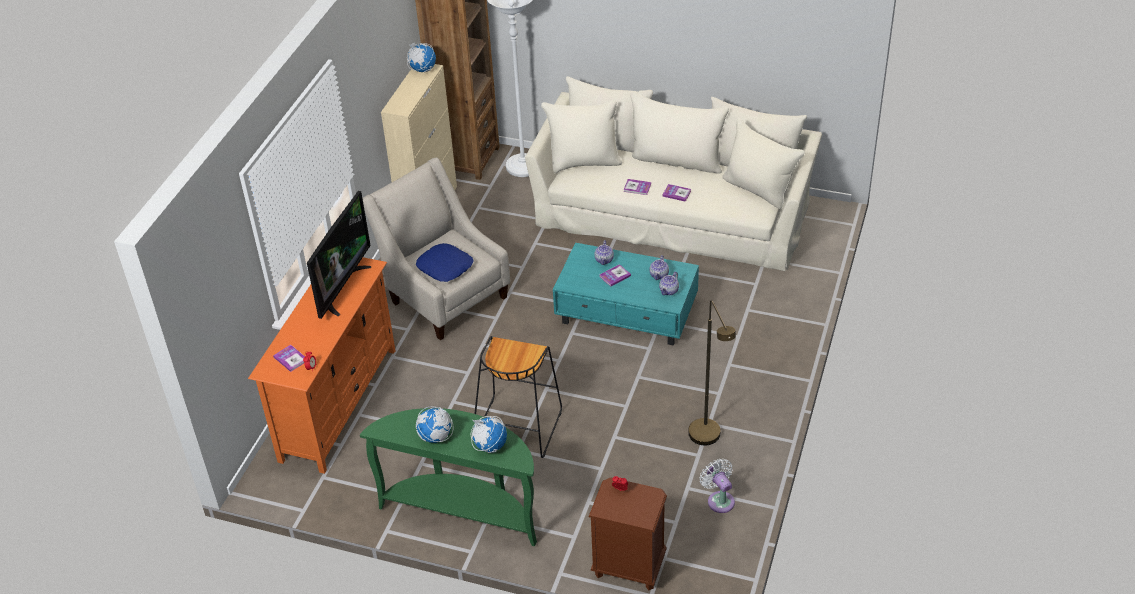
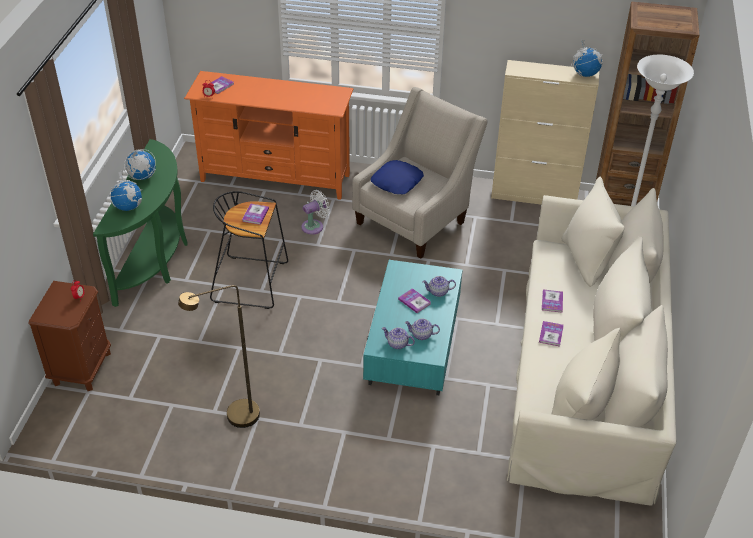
camera: 80 degrees right, 0 degrees up
(342, 288) = (305, 98): television -> none
(511, 352) = (255, 215): none -> book
(719, 500) = (154, 430): white fan -> white fan (314, 226)

